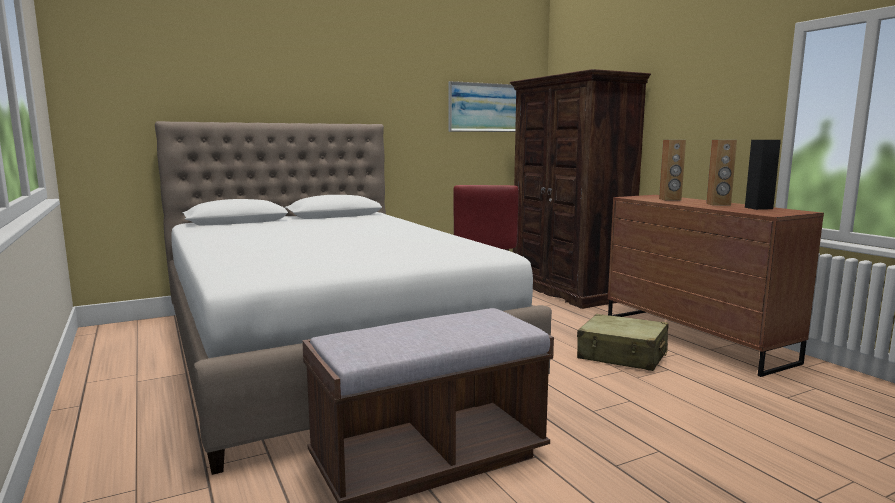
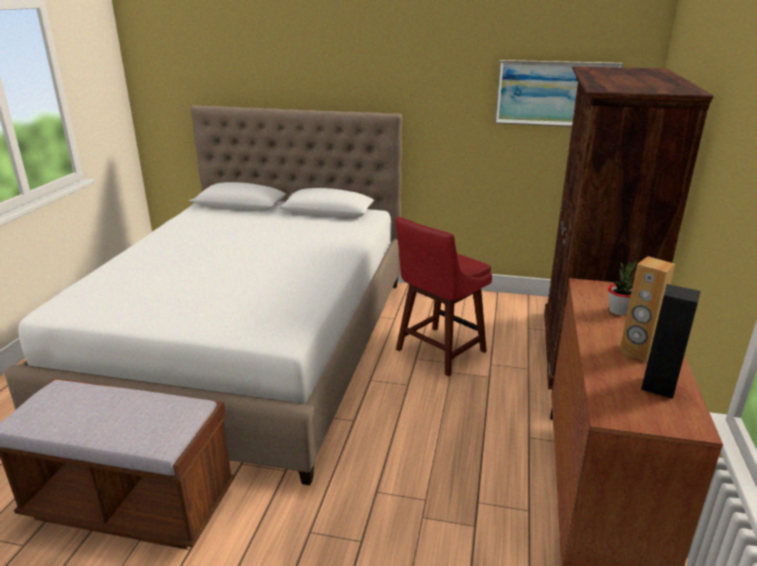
camera: 40 degrees right, 15 degrees up
(622, 355) = (463, 480): beige suitcase -> none
(670, 199) = (618, 311): brown speaker -> potted plant

